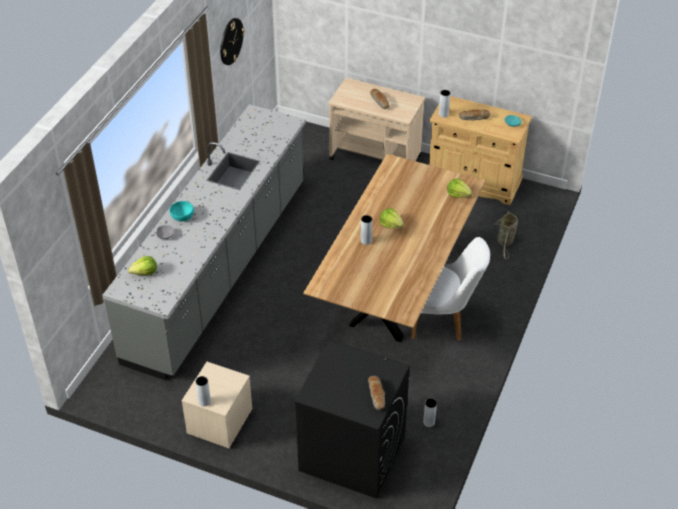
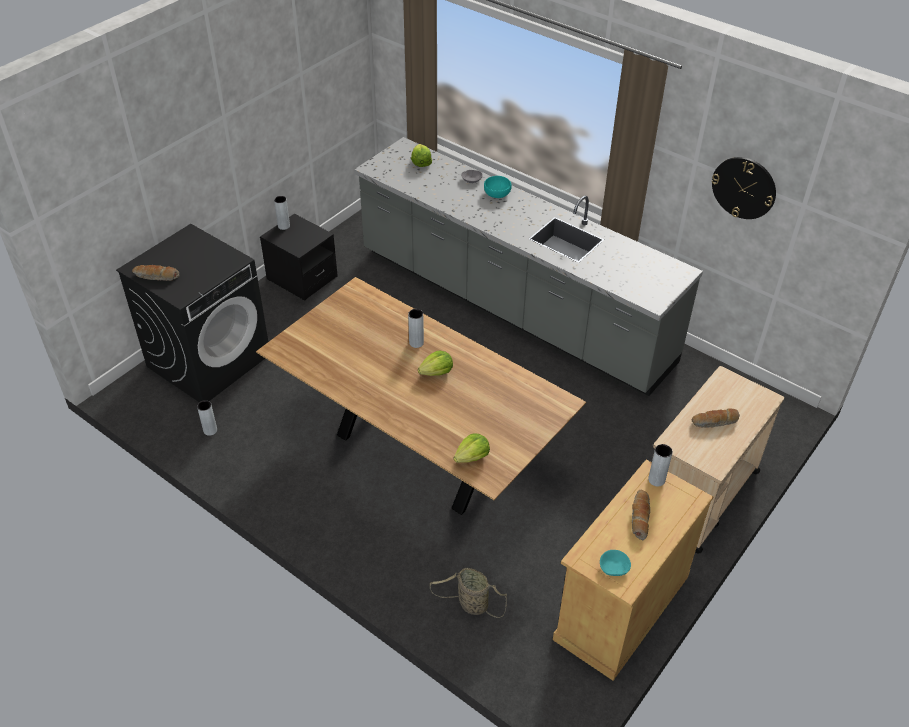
camera: 105 degrees right, 0 degrees up
(219, 421) = (302, 278): beige nightstand -> black nightstand
(444, 321) = (350, 486): white chair -> none

